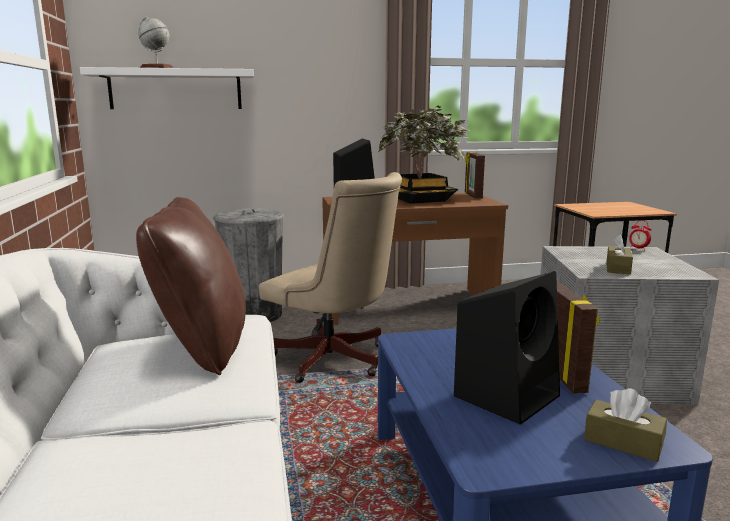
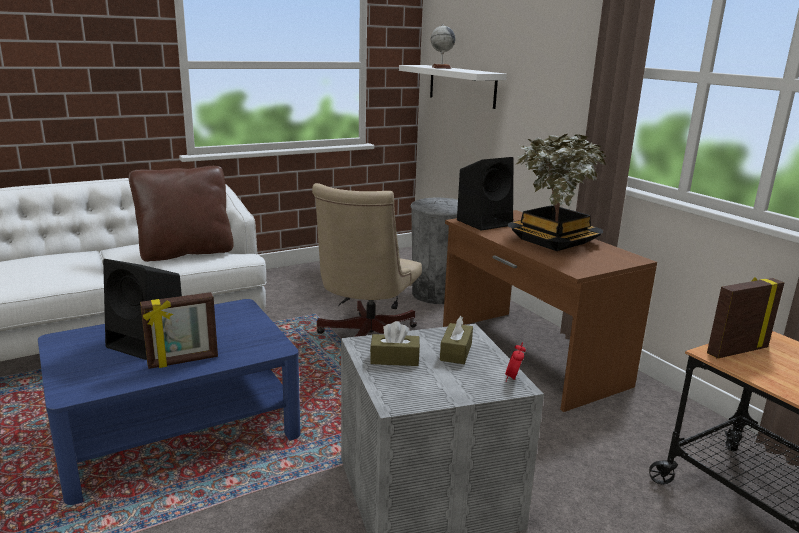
camera: 70 degrees right, 5 degrees up
(472, 196) = (619, 261): picture frame -> picture frame (736, 350)
(623, 442) = (77, 378): brown tissue box -> brown tissue box (456, 352)

